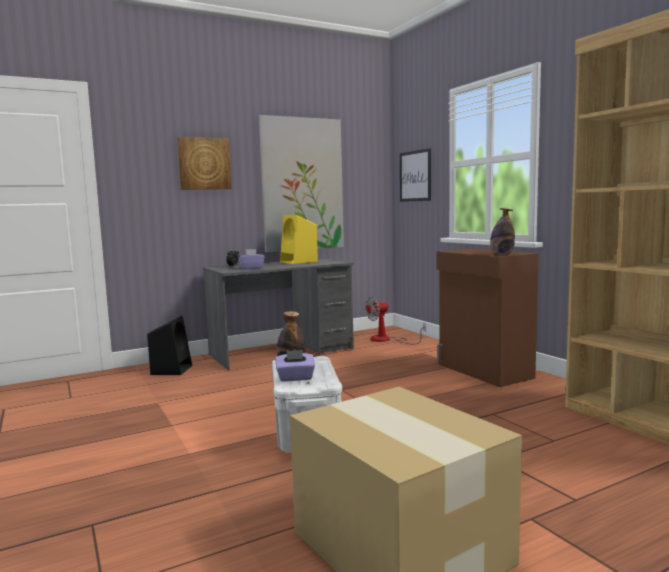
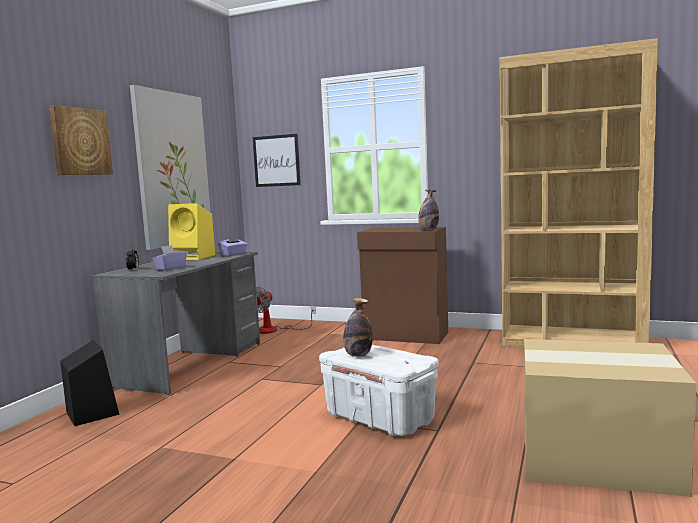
camera: 40 degrees left, 0 degrees up
(295, 378) = (390, 361): purple tissue box -> purple tissue box (233, 254)

